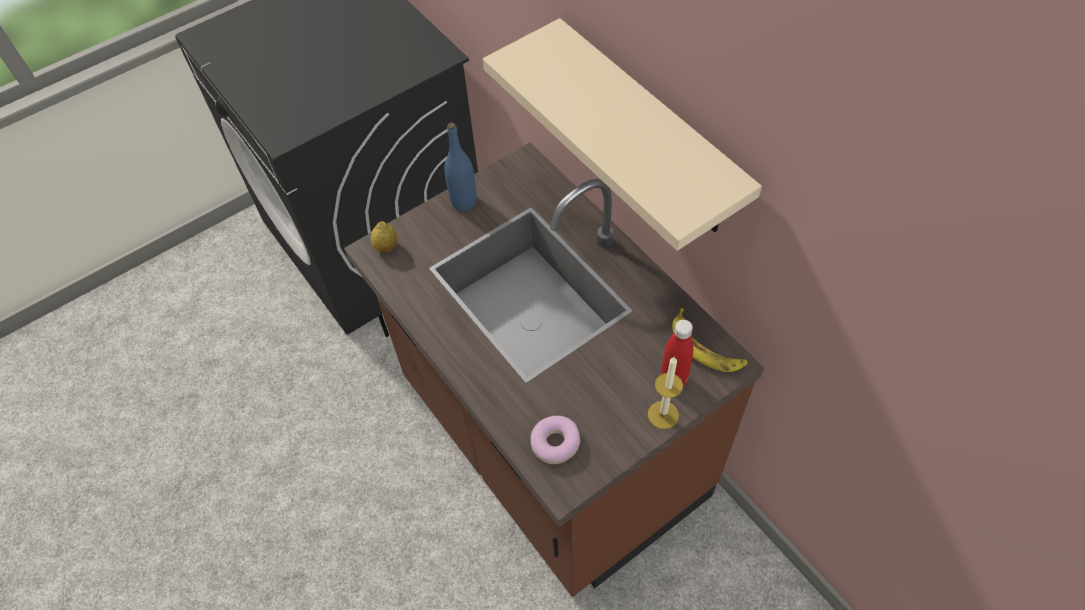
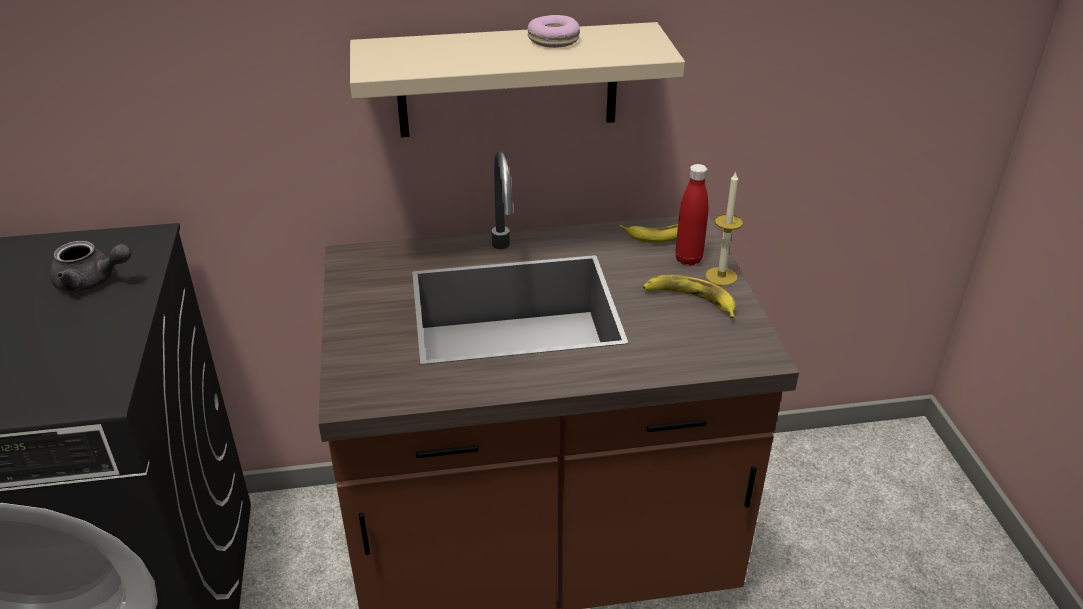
camera: 65 degrees left, 20 degrees down
(380, 63) = (92, 281): none -> grey teapot
(386, 247) = (357, 387): lemon -> none
(464, 201) = (354, 311): blue bottle -> none
(555, 443) = (712, 346): donut -> donut (553, 40)
(611, 404) = (690, 300): none -> banana

